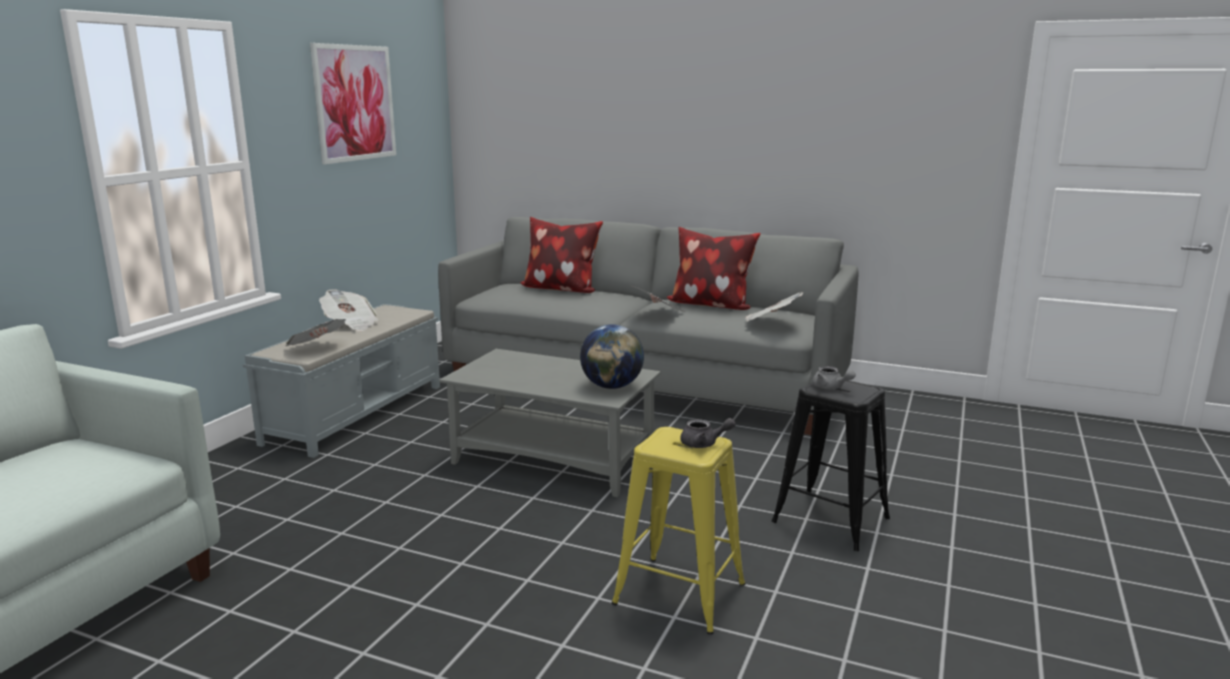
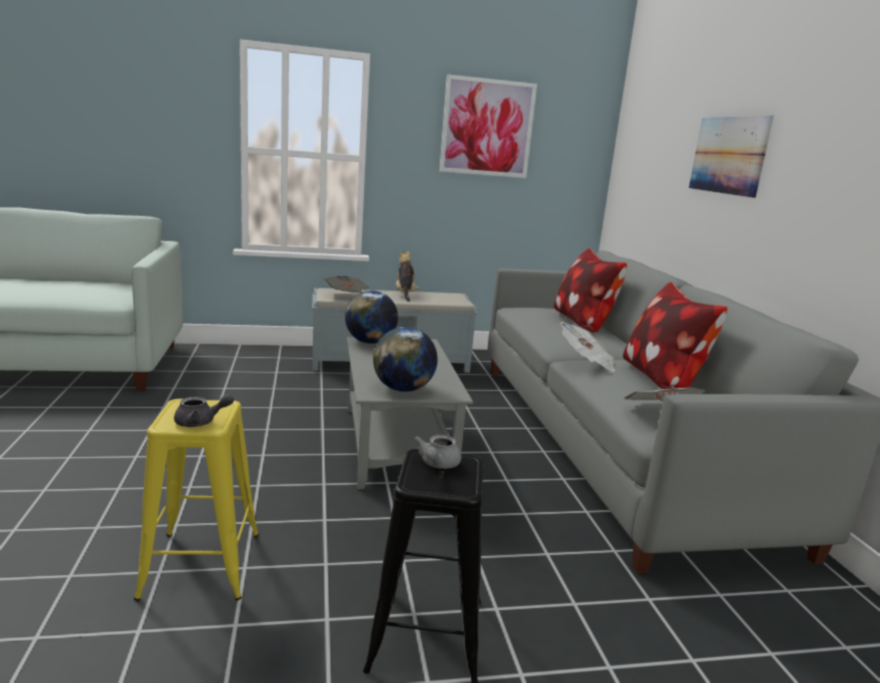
camera: 55 degrees right, 0 degrees up
(351, 324) = (405, 294): newspaper -> plush toy
(471, 373) = (370, 342): none -> globe
(643, 112) = (728, 155): none -> picture
(704, 444) = (201, 422): grey teapot -> grey teapot turned 75 degrees counterclockwise

